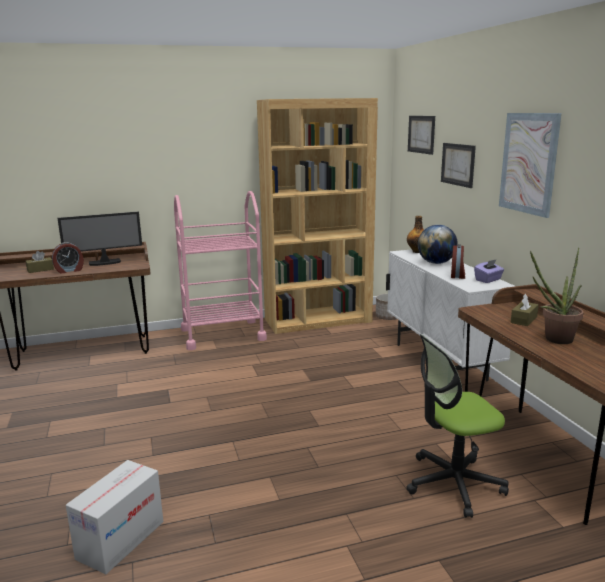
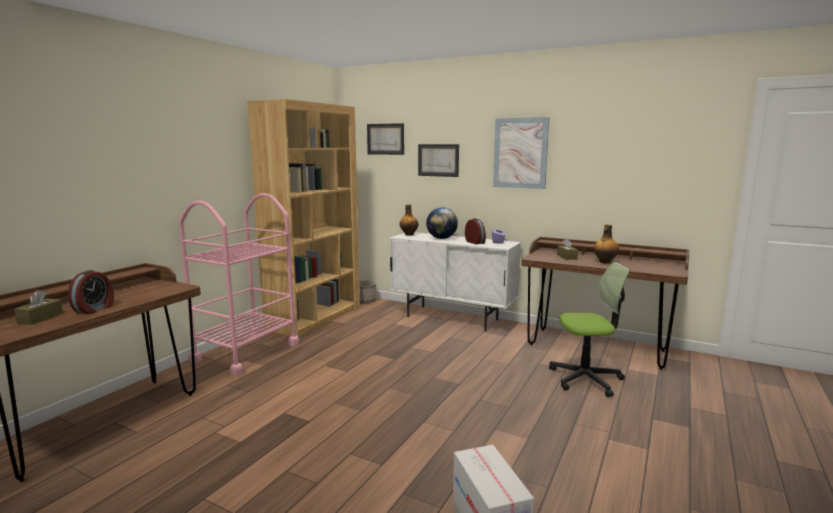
camera: 45 degrees left, 5 degrees down
(105, 263) = (123, 293): monitor -> none
(453, 483) = (586, 379): office chair -> office chair turned 120 degrees counterclockwise
(553, 340) = (604, 262): potted plant -> bottle

